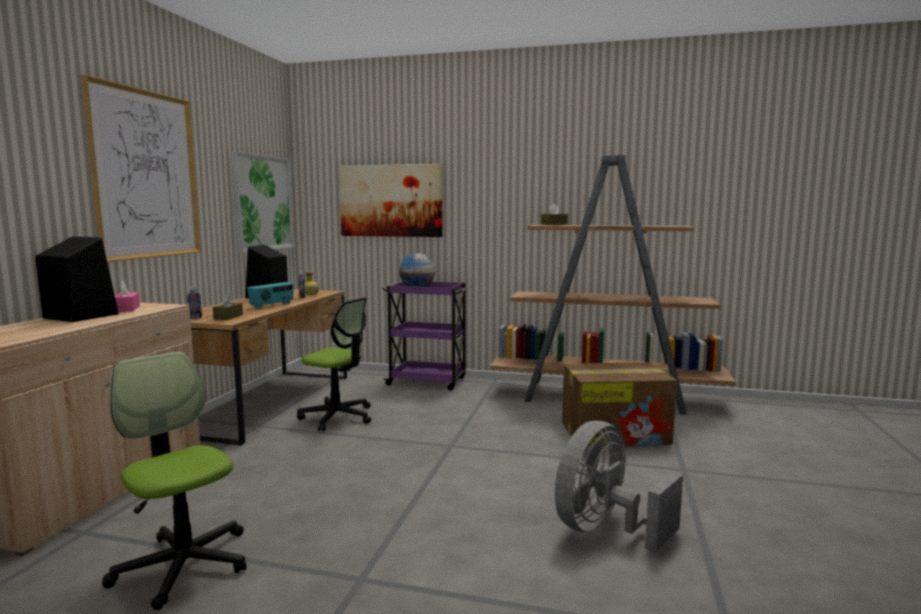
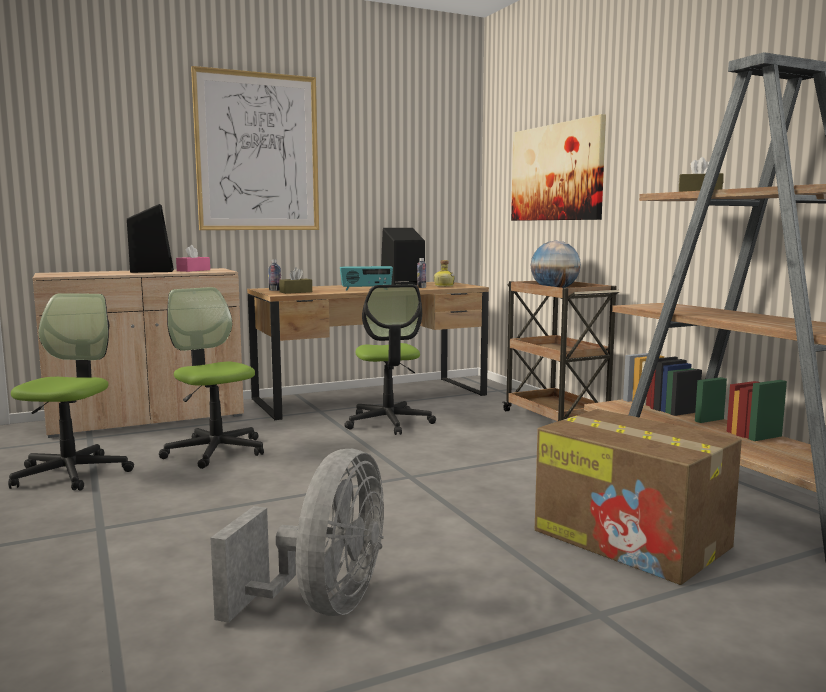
camera: 50 degrees right, 0 degrees up
(263, 203) = (425, 182): picture -> none
(267, 487) = (215, 451): none -> office chair
(428, 381) = (556, 419): purple cart -> brown cart
(605, 530) = (323, 605): grey fan -> grey fan turned 105 degrees clockwise

